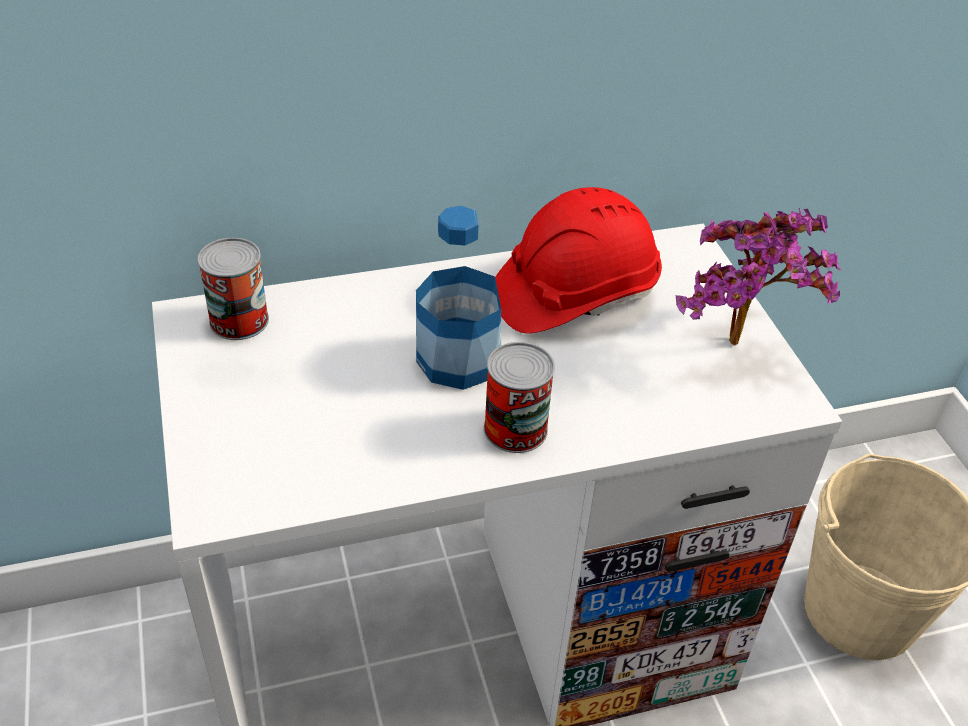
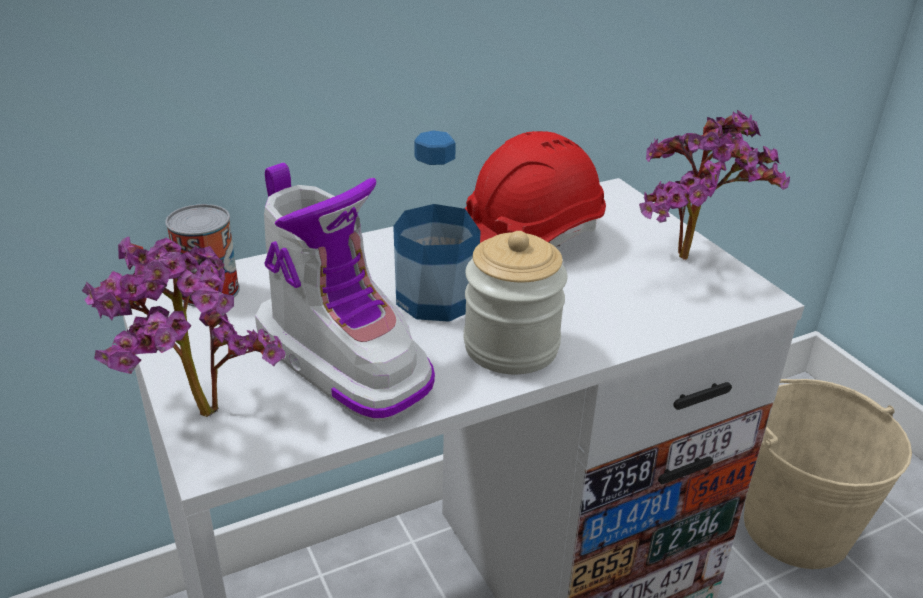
camera: 10 degrees left, 10 degrees down
(199, 468) = (195, 421): none -> potted plant
(349, 422) = (343, 361): none -> boot
(515, 429) = (511, 347): can -> jar

